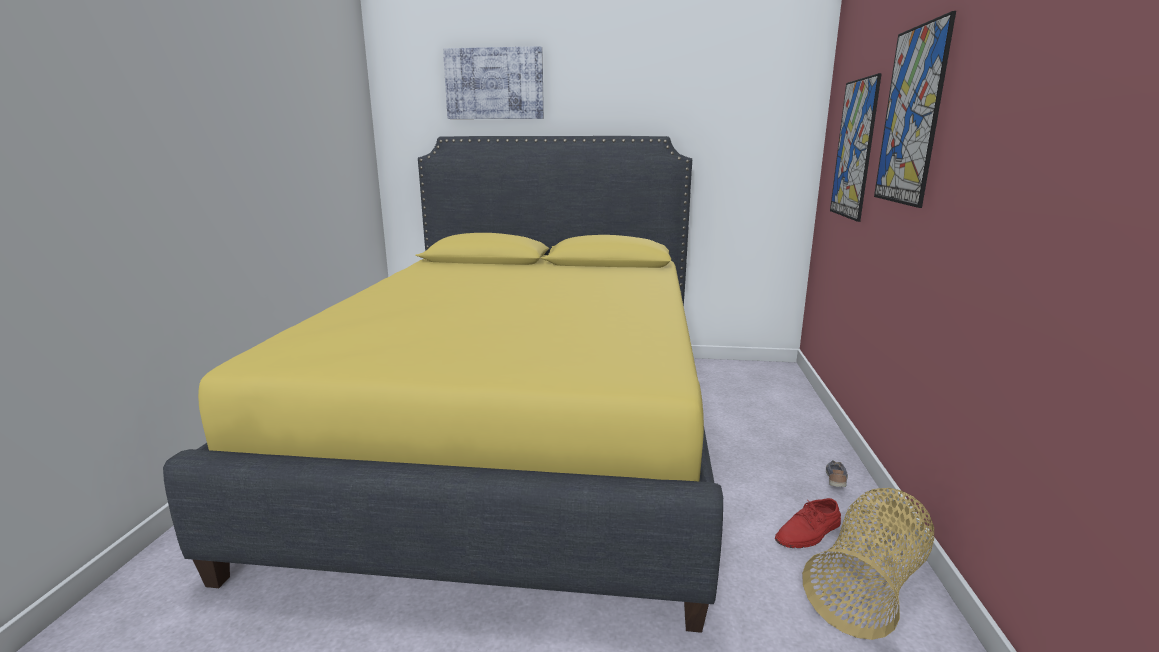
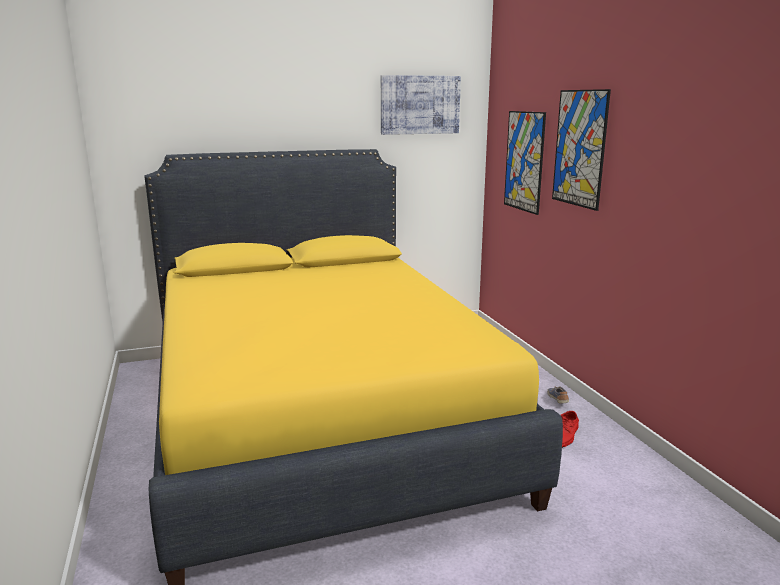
camera: 25 degrees left, 0 degrees up
(494, 84) = (216, 104): picture -> picture (420, 105)
(868, 586) = (614, 457): basket -> none

